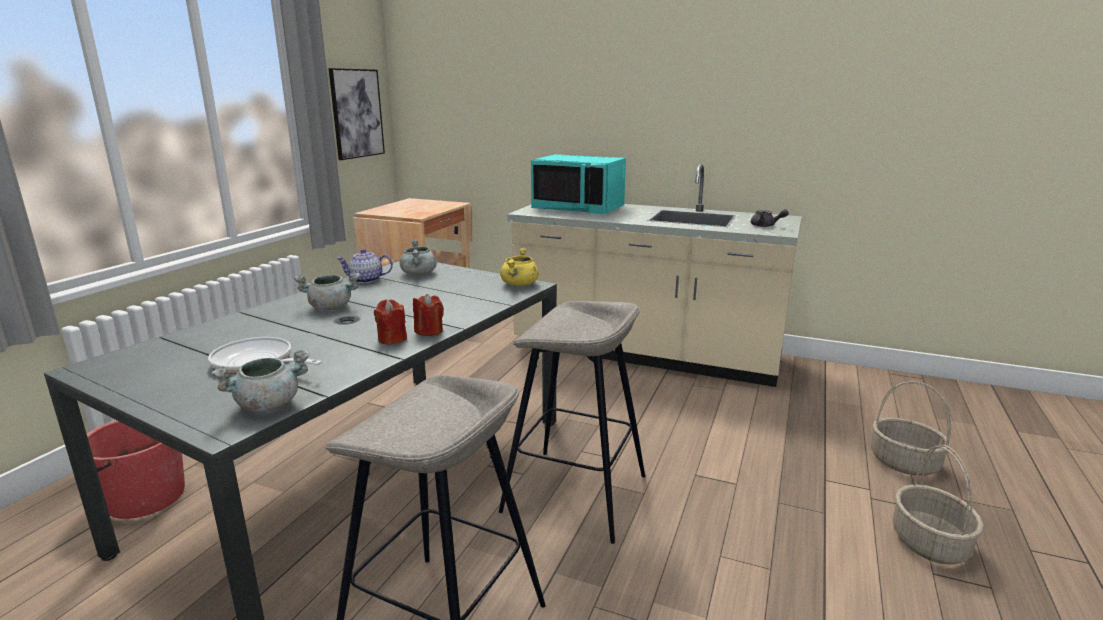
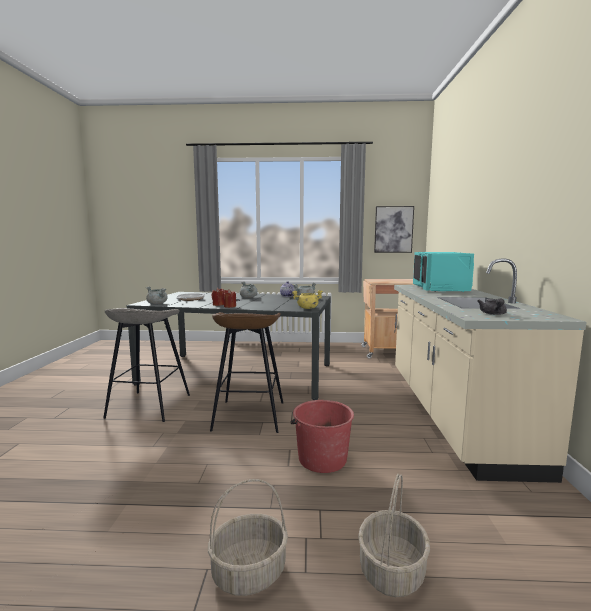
camera: 70 degrees right, 10 degrees down
(144, 498) = (212, 351): red bucket -> red bucket (322, 458)
(575, 494) = (249, 416): grey stool -> brown stool

